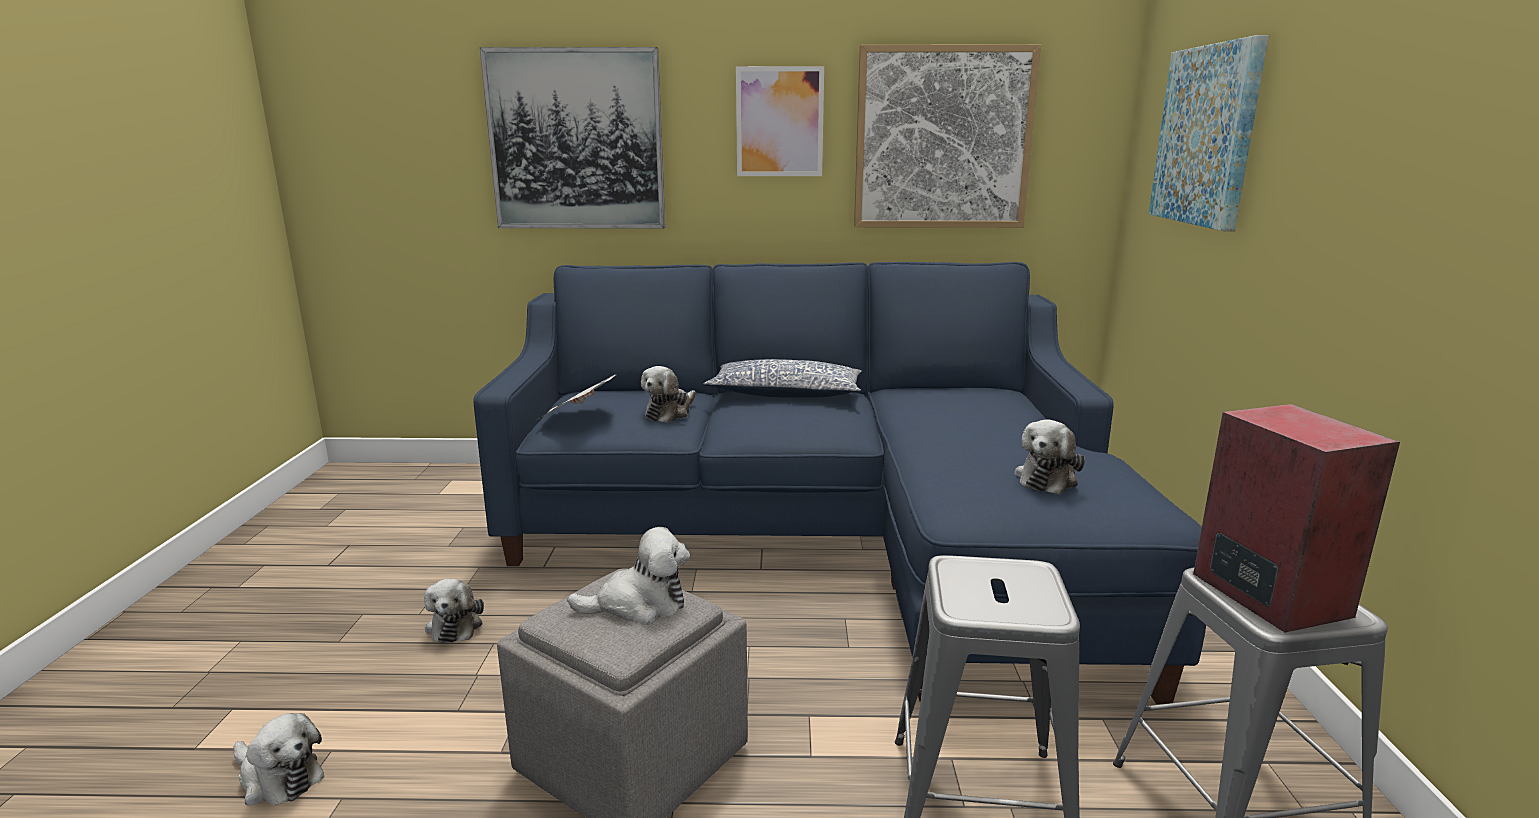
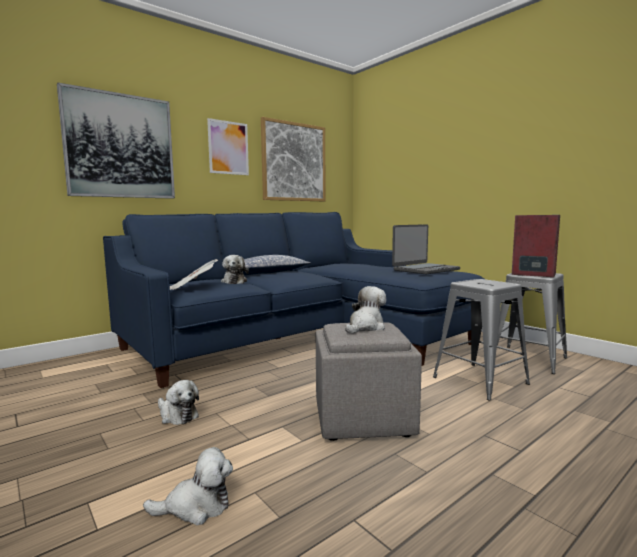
camera: 40 degrees left, 10 degrees down
(1047, 478) = (425, 270): plush toy -> laptop
(1206, 136) = (401, 159): picture -> none

